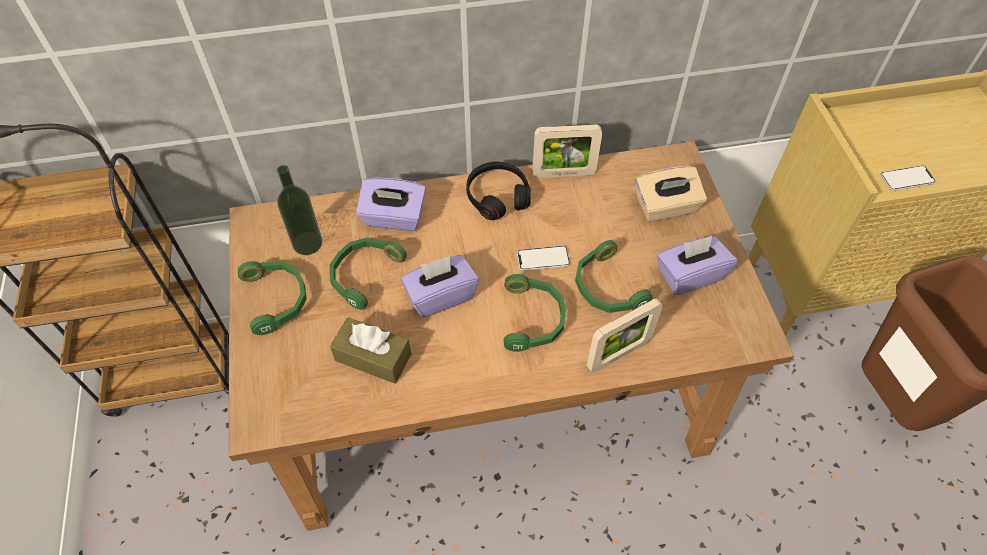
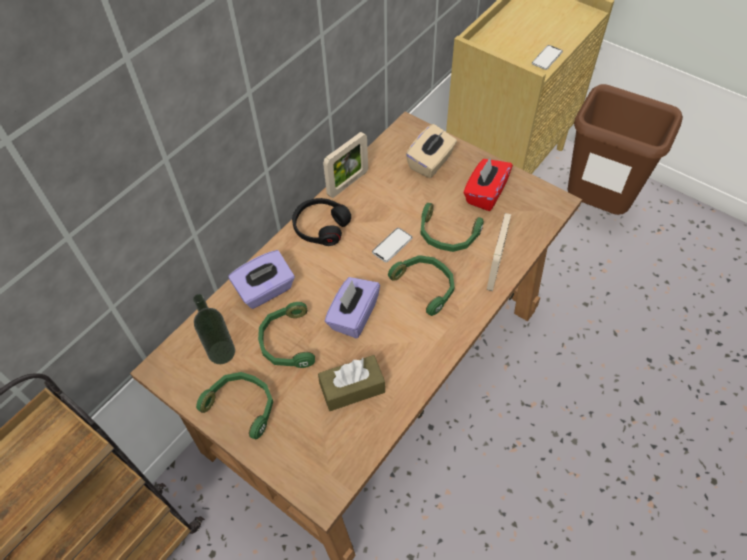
camera: 40 degrees left, 0 degrees up
(689, 275) = (485, 194): purple tissue box -> red tissue box

